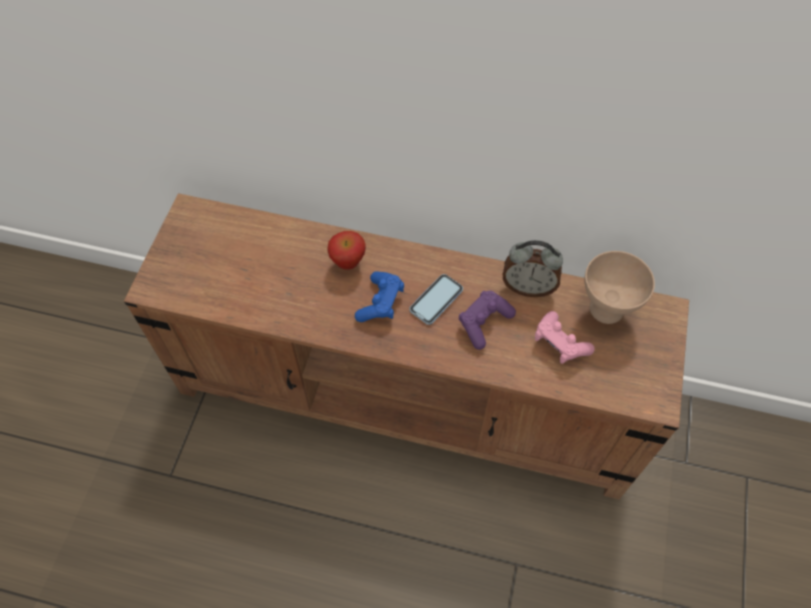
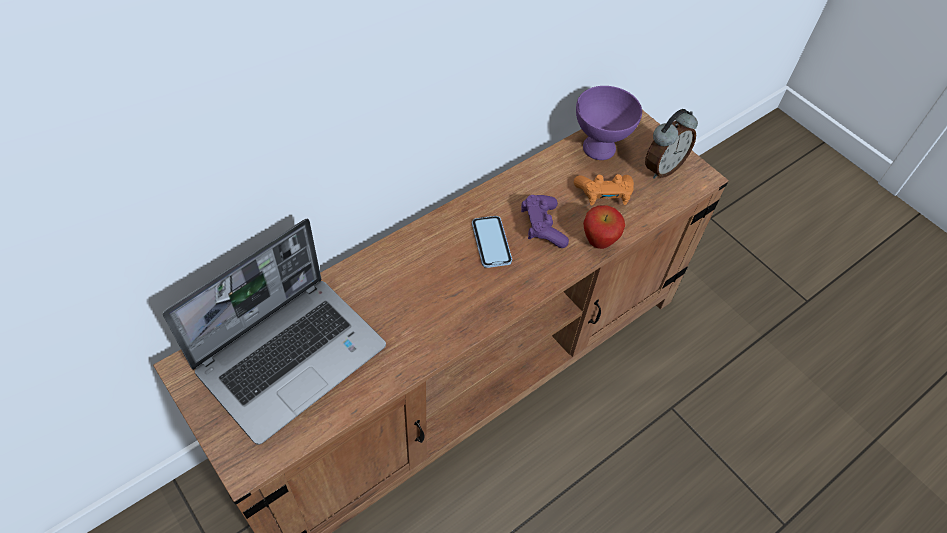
camera: 55 degrees left, 5 degrees down
(241, 255) = (292, 356): none -> laptop
(348, 263) = (391, 278): apple -> apple (598, 242)
(381, 303) = (456, 282): blue game controller -> none
(528, 287) = (536, 177): alarm clock -> alarm clock (662, 167)
(559, 343) = (604, 195): pink game controller -> orange game controller
(605, 309) = (598, 149): beige bowl -> purple bowl

